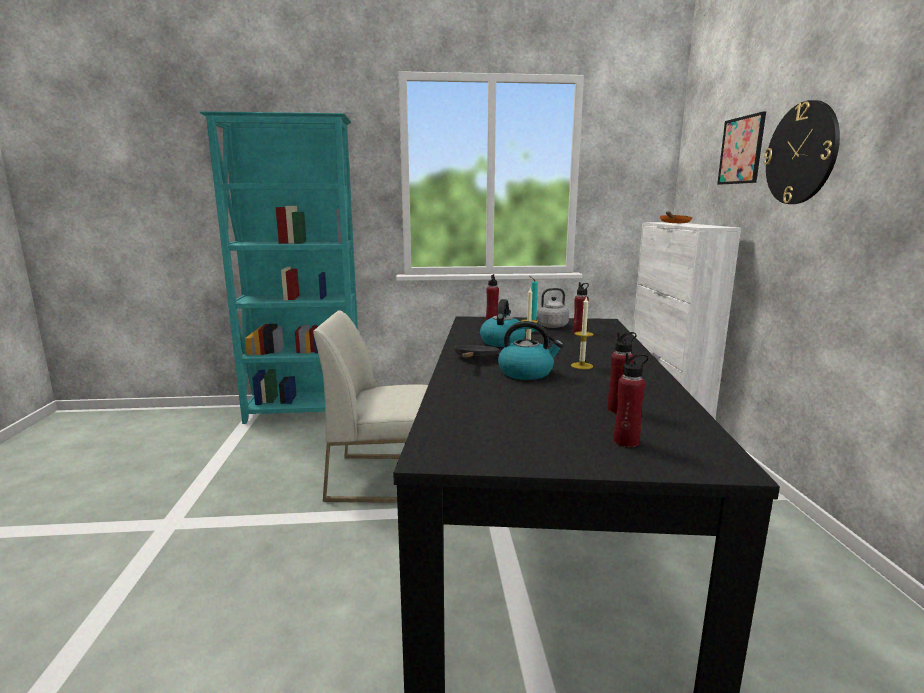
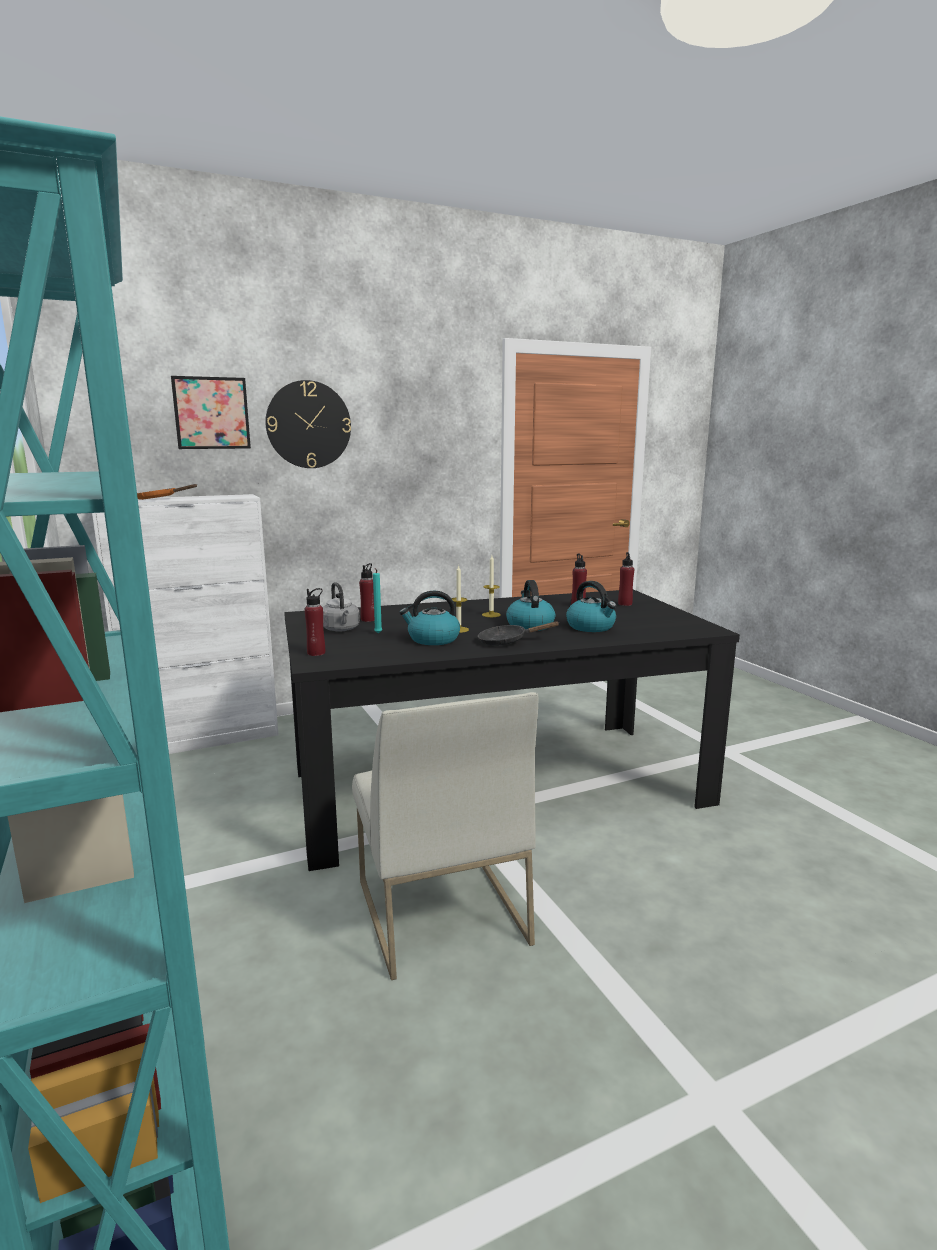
camera: 110 degrees left, 0 degrees up
(501, 395) = (591, 627): none -> kettle

